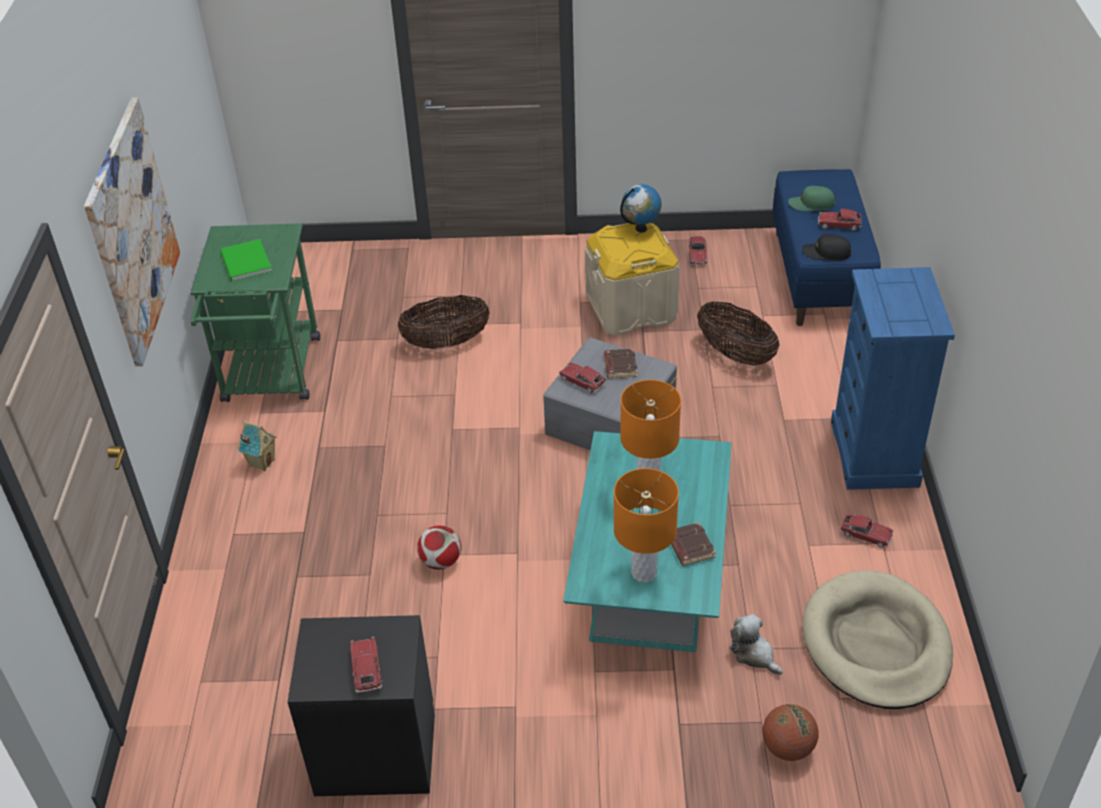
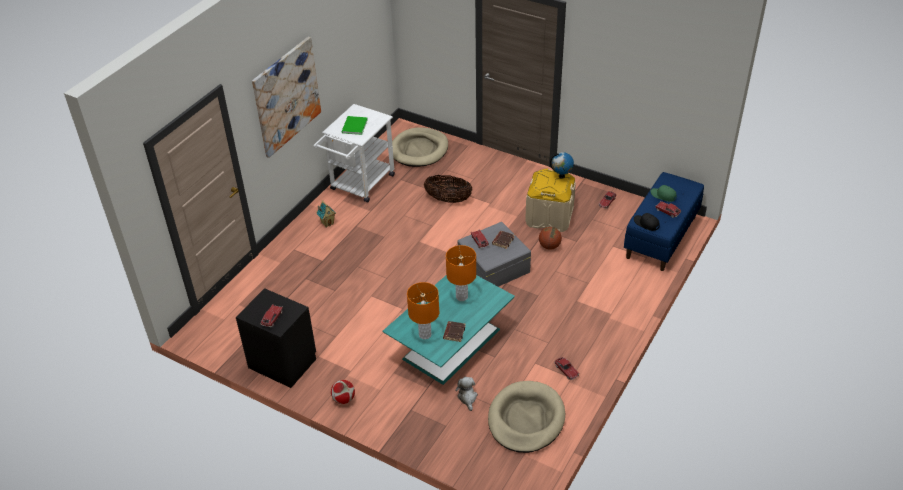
camera: 30 degrees right, 0 degrees up
(270, 377) = (359, 185): green cart -> white cart
(331, 282) = (419, 150): none -> beige dog bed
(441, 561) = (367, 298): football -> football (344, 399)
(735, 354) = (581, 260): basket -> none
(787, 747) = (447, 441): basketball -> basketball (549, 246)
(874, 454) = (606, 336): blue dresser -> none

